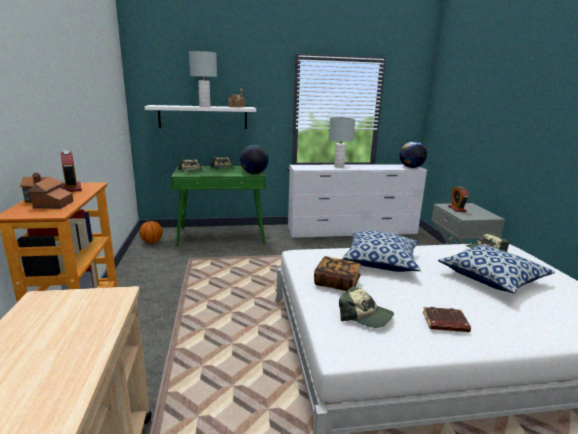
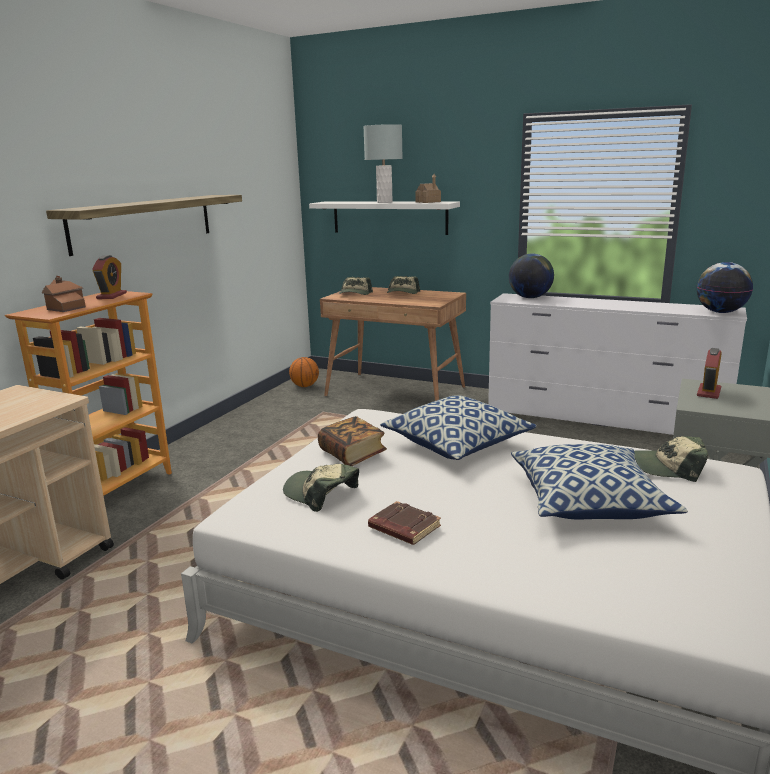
camera: 35 degrees right, 0 degrees up
(63, 119) = (144, 222): none -> shelf
(222, 235) = (396, 392): green desk -> brown desk
(254, 173) = (431, 302): globe -> globe (530, 297)
(339, 166) = (579, 301): grey table lamp -> none
(365, 316) = (321, 493): cap -> cap turned 150 degrees clockwise

